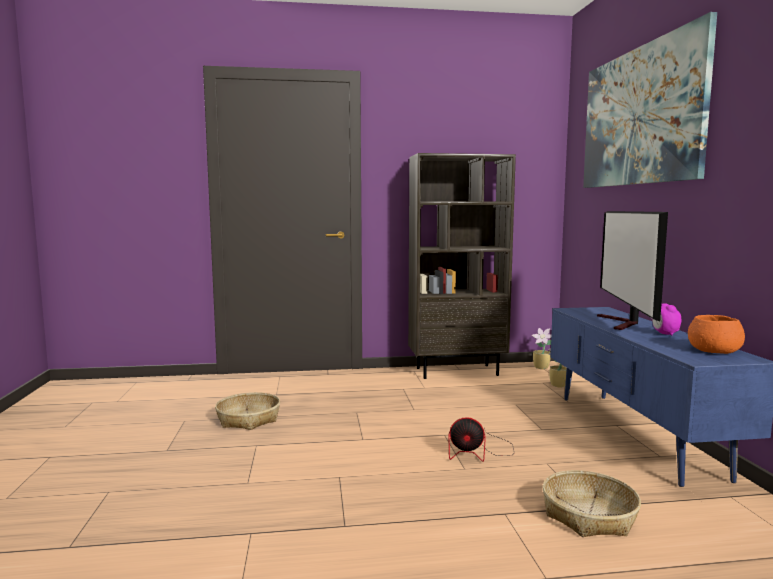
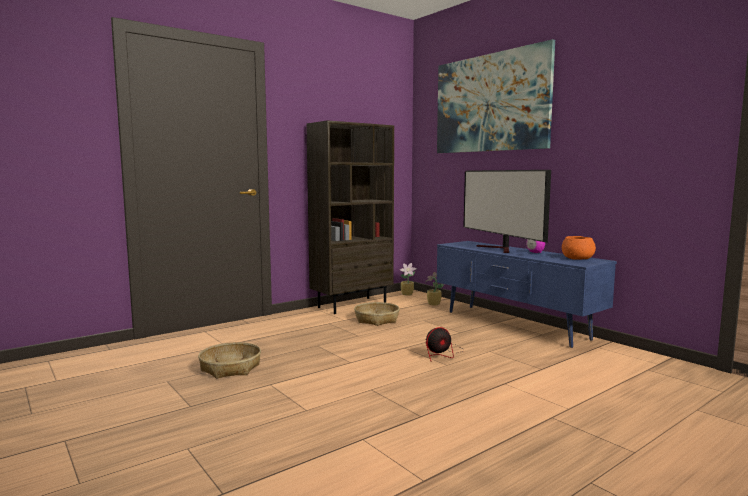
camera: 30 degrees left, 0 degrees up
(589, 515) = (547, 372): basket -> basket (376, 319)

